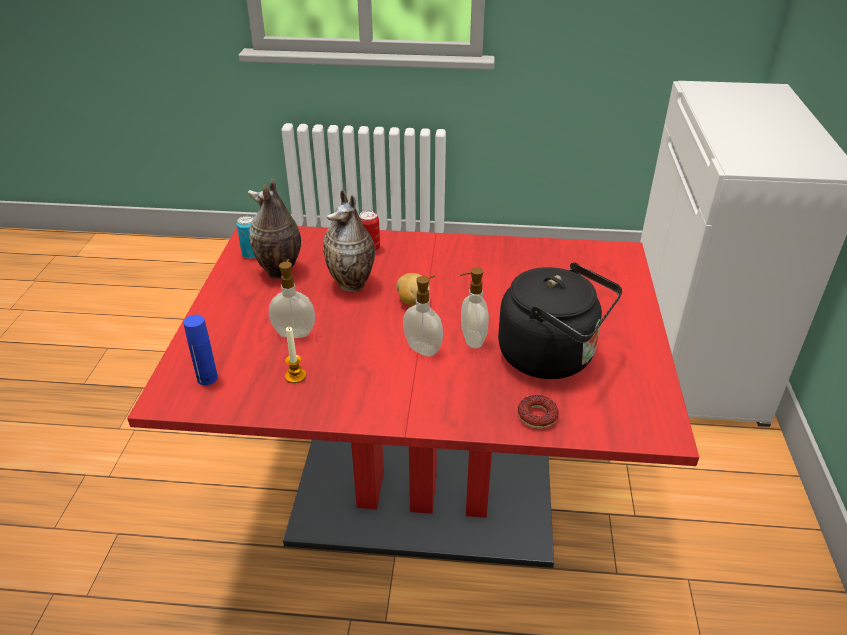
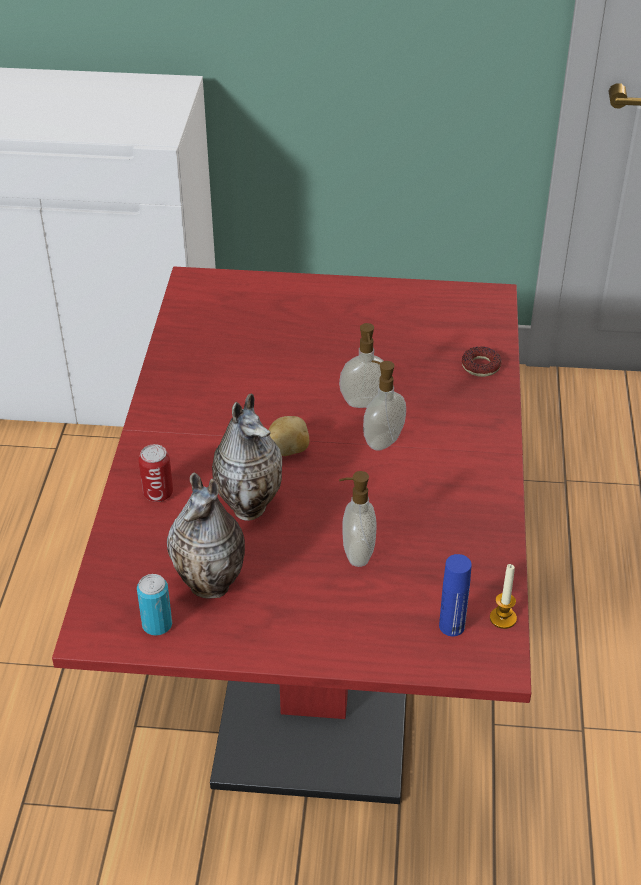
camera: 90 degrees left, 5 degrees up
(295, 376) = (439, 544): candle -> candle (503, 618)
(552, 357) = (391, 349): black kettle -> none

